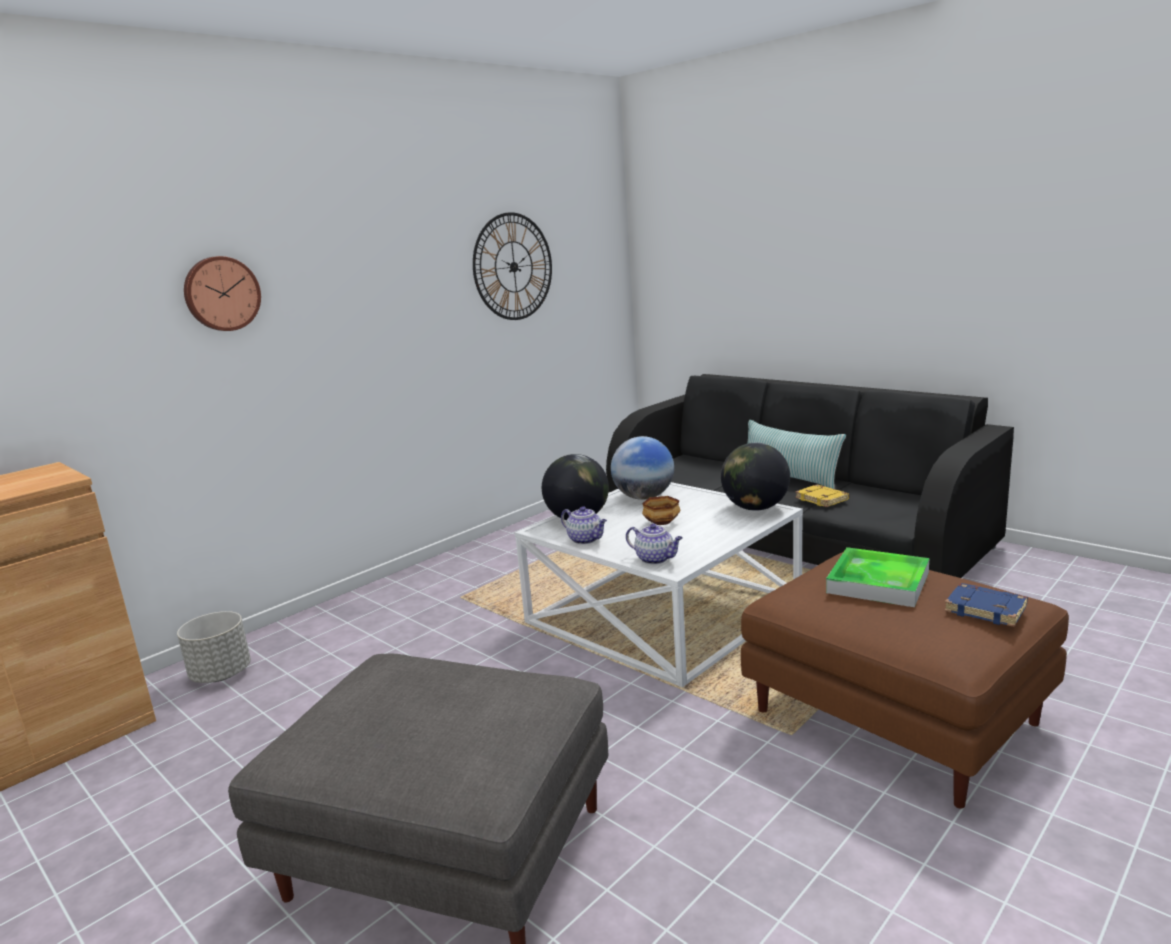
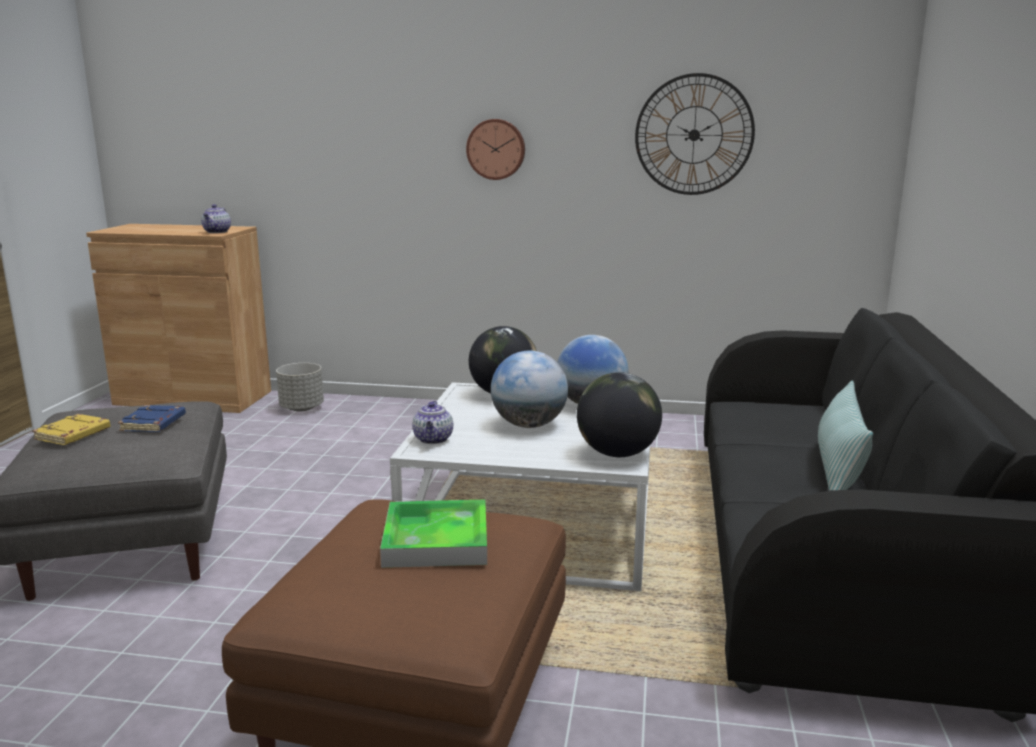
camera: 55 degrees right, 0 degrees up
(221, 294) = (378, 126): wall clock -> wall clock (496, 149)
(586, 540) = (456, 407): teapot -> teapot (217, 232)
(663, 523) = (529, 425): bowl -> globe
(822, 499) = (780, 501): yellow book -> yellow book (73, 435)
(986, 609) = (400, 610): blue book -> blue book (154, 424)

